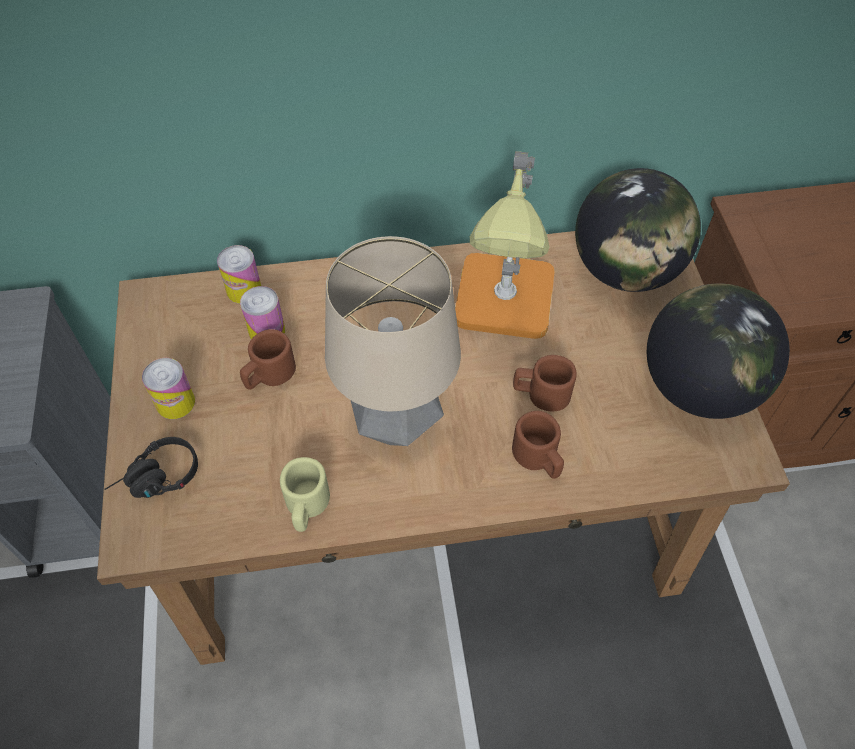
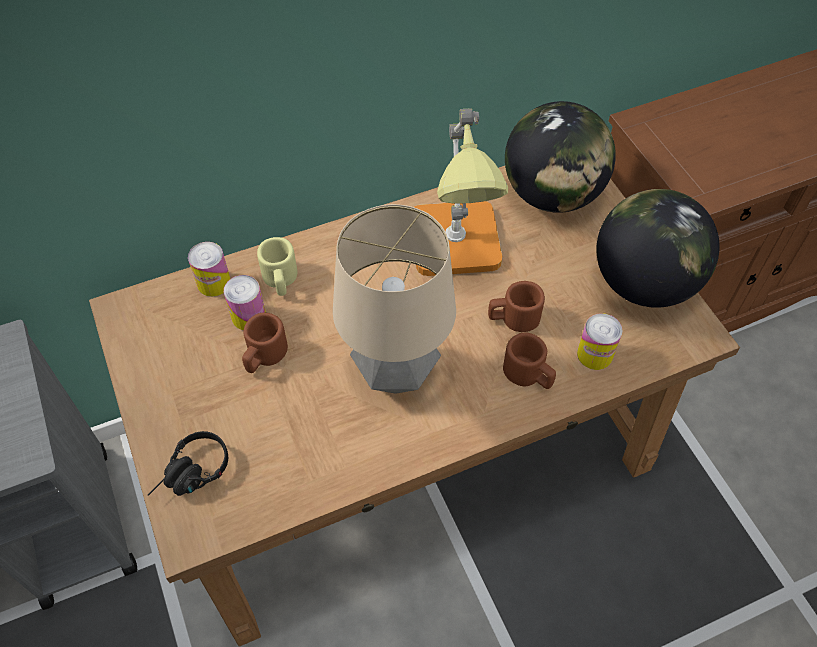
camera: 15 degrees left, 0 degrees up
(175, 402) = (184, 401): can -> can (594, 354)
(306, 506) = (338, 465): beige mug -> beige mug (280, 279)

